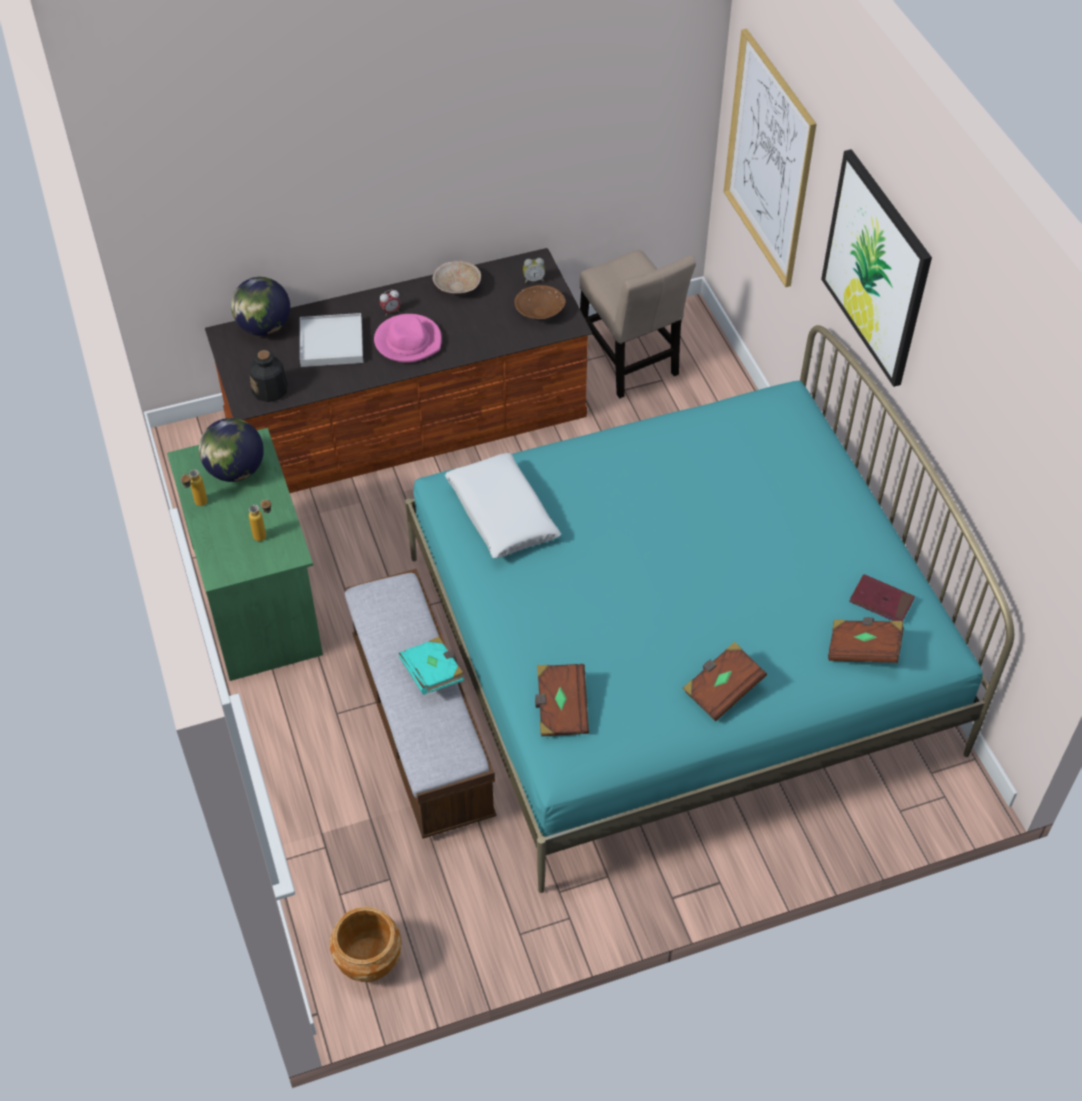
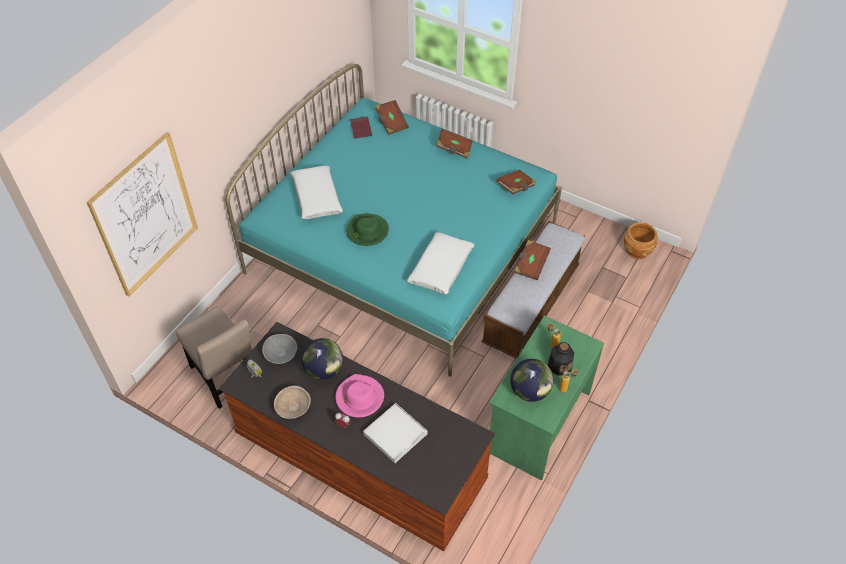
camera: 130 degrees left, 0 degrees up
(264, 327) = (415, 480): globe -> globe (324, 370)
(270, 390) = (458, 434): bottle -> bottle (559, 365)
(433, 673) = (531, 265): turquoise book -> brown book
(539, 312) = (281, 354): brown bowl -> grey bowl
(629, 362) = (226, 378): beige chair -> beige chair turned 120 degrees clockwise
(646, 479) = (367, 231): none -> green hat
(767, 465) = (316, 197): none -> white pillow
(876, 268) = (236, 105): picture -> none

